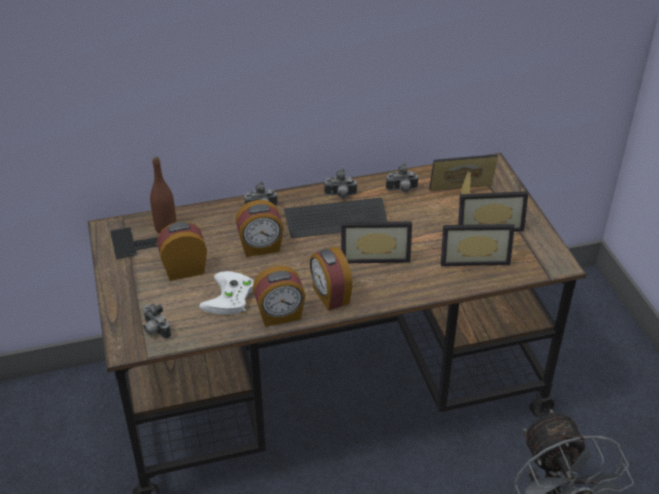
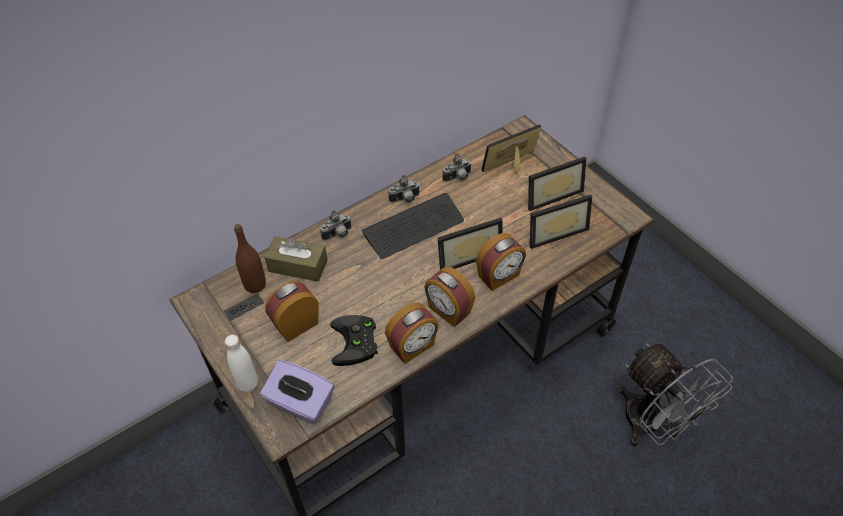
camera: 20 degrees left, 10 degrees up
(118, 303) = (248, 384): none -> white bottle
(123, 243) = (219, 314): phone -> none
(154, 330) = (300, 403): camera -> purple tissue box
(212, 224) = (298, 266): none -> brown tissue box
(230, 298) = (356, 343): white game controller -> black game controller
(261, 247) = (358, 278): alarm clock -> alarm clock (499, 276)

